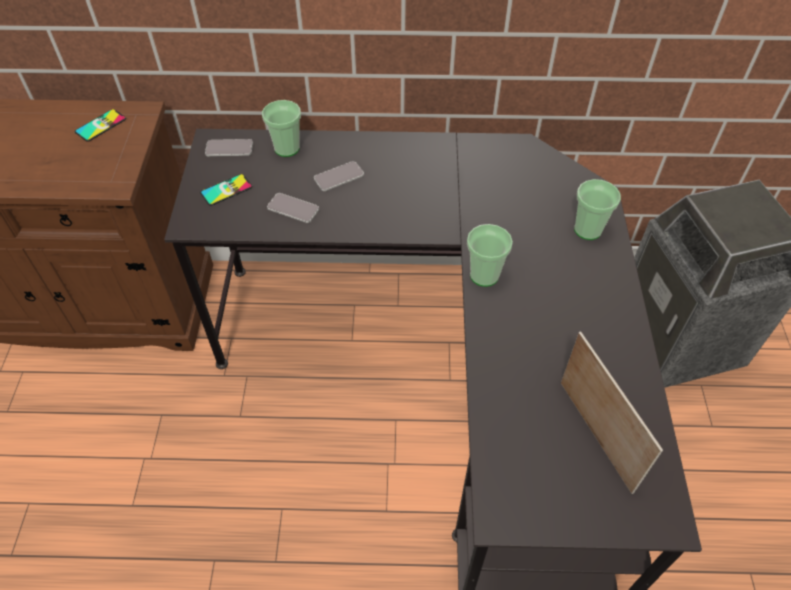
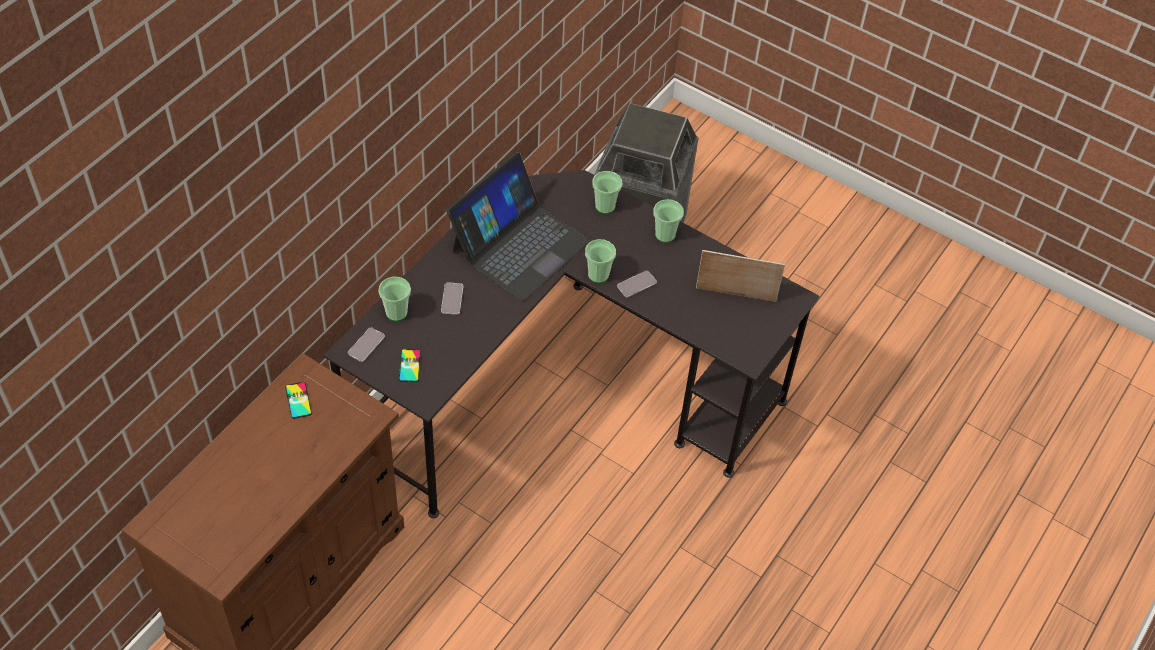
camera: 60 degrees left, 0 degrees up
(293, 209) = (461, 338): phone -> phone (636, 284)
(458, 190) = (519, 245): none -> laptop
(608, 306) = (665, 235): none -> cup

